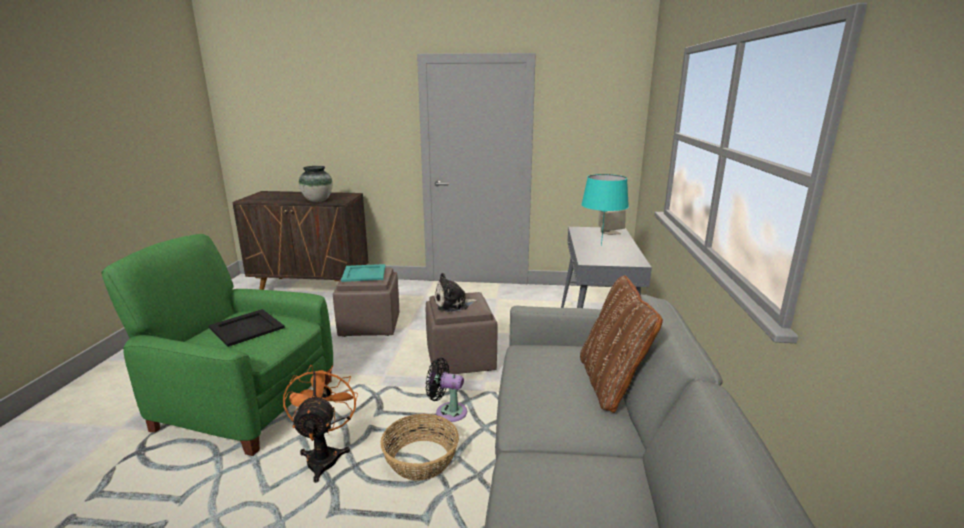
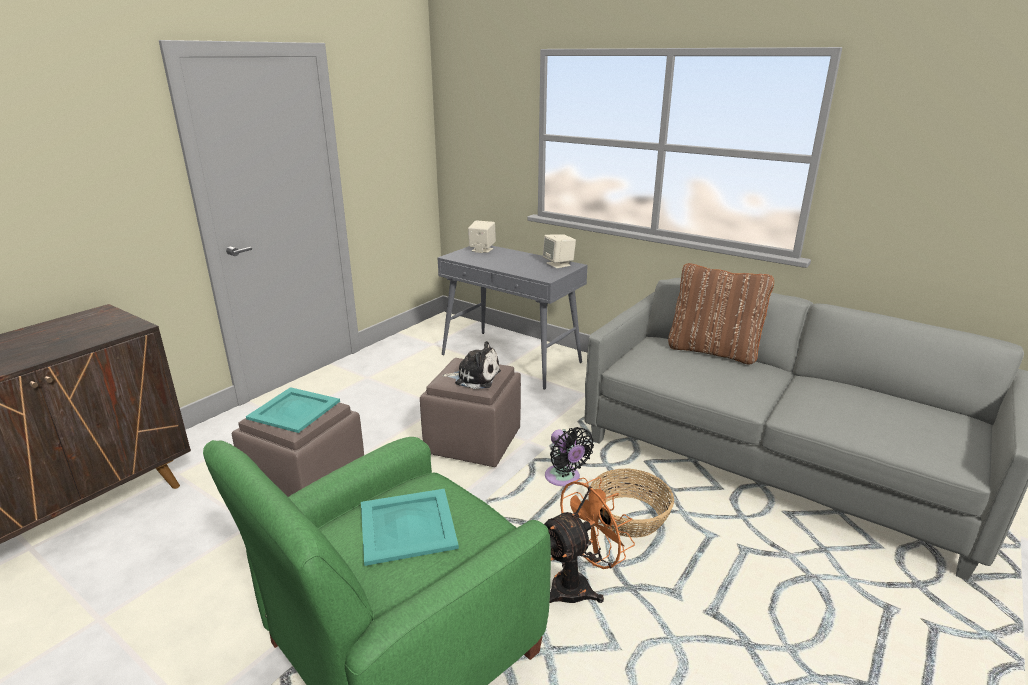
camera: 60 degrees left, 5 degrees up
(246, 328) = (408, 526): black tray -> turquoise tray
(318, 201) = (84, 340): vase -> none
(324, 455) = (578, 585): orange fan -> orange fan turned 120 degrees clockwise
(448, 412) = (564, 479): black fan -> black fan turned 75 degrees counterclockwise
(453, 304) = (475, 377): plush toy -> plush toy turned 90 degrees counterclockwise
(601, 245) = (513, 262): turquoise table lamp -> none
(628, 258) = (558, 264): none -> beige speaker

